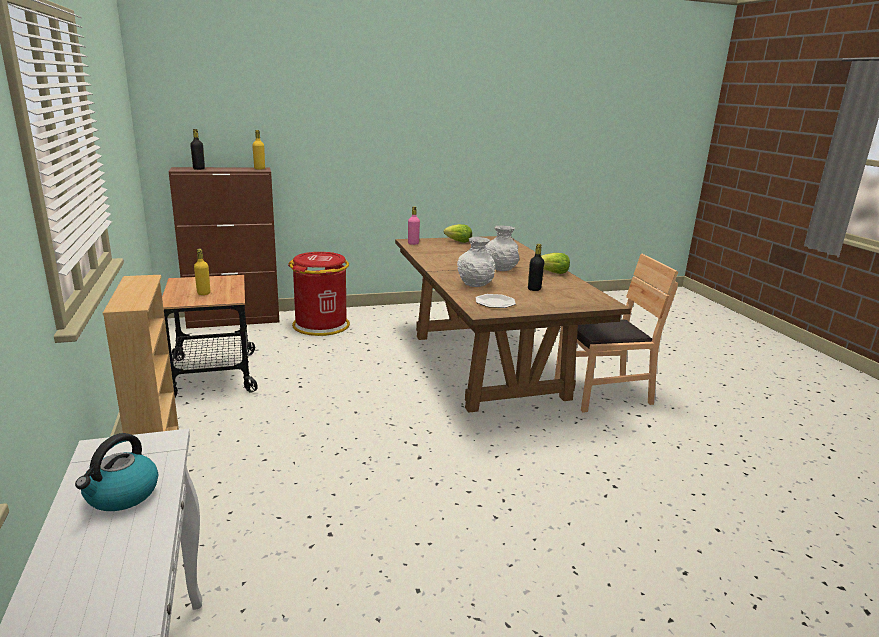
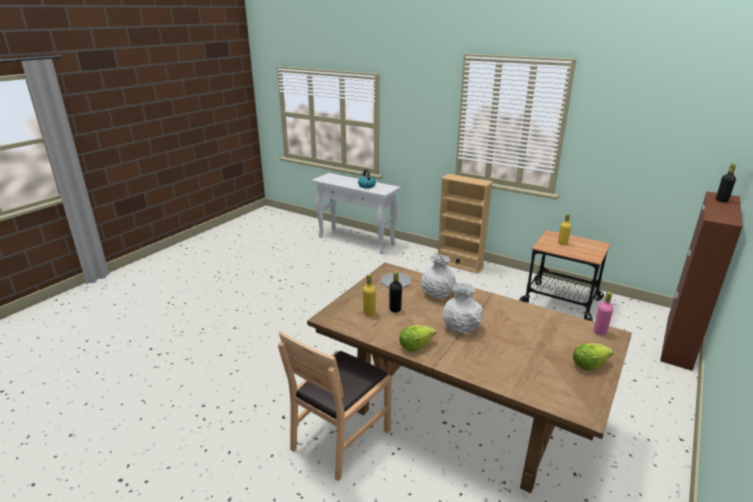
camera: 140 degrees right, 5 degrees up
(259, 169) = (724, 219): yellow bottle -> yellow bottle (369, 312)
(321, 325) = (636, 378): red trash can -> none

